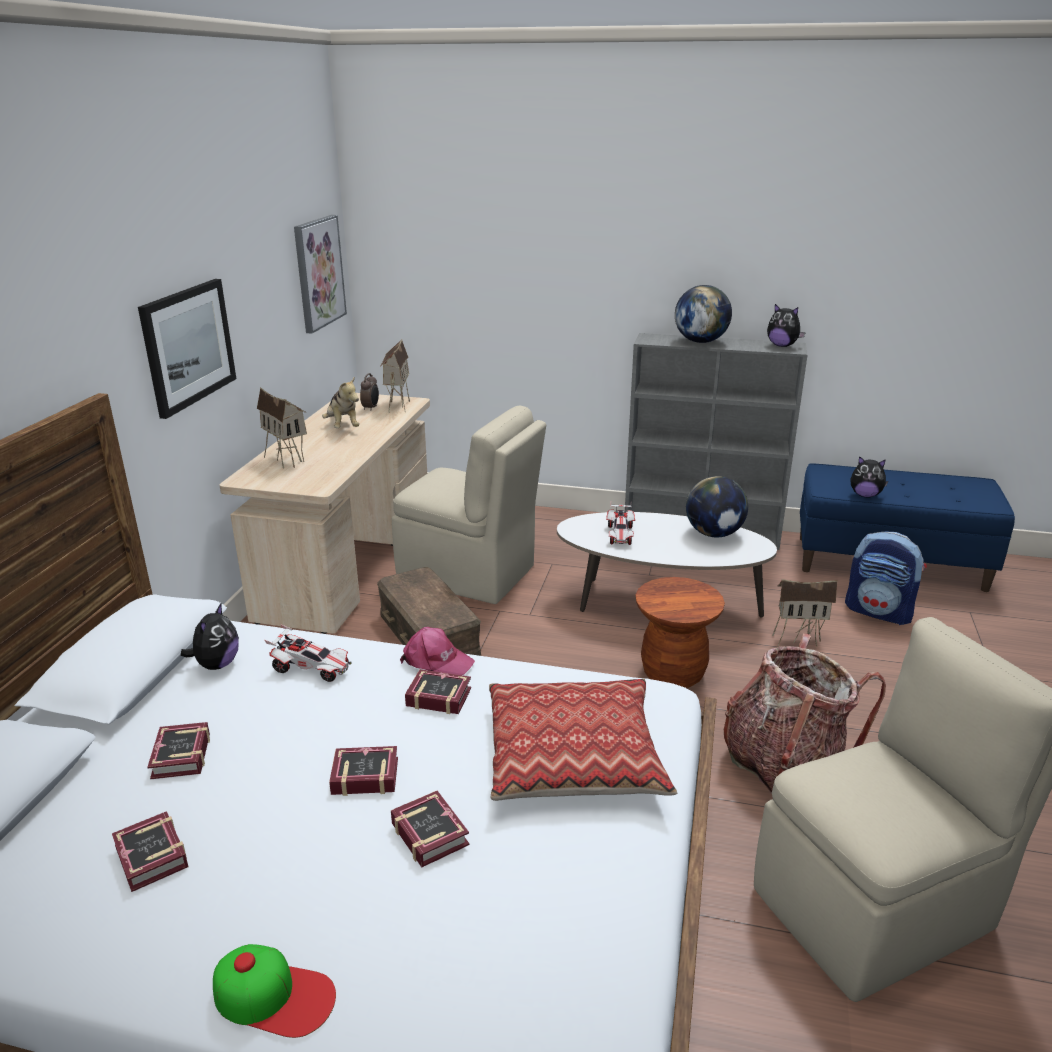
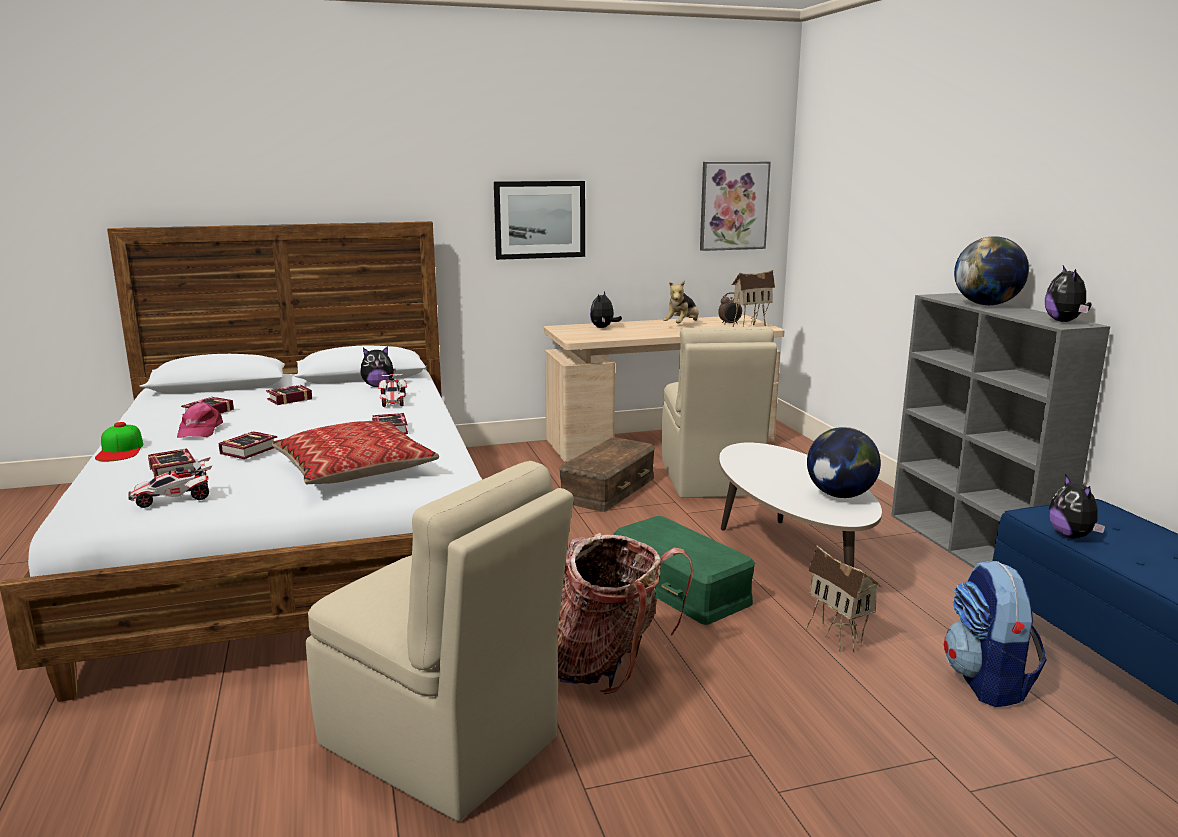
camera: 60 degrees right, 10 degrees down
(287, 460) = (603, 327): toy house -> plush toy
(362, 775) = (296, 429): book -> book (174, 468)
(436, 661) = (431, 421): pink cap -> pink cap (199, 430)
(620, 535) = (765, 464): toy car -> toy car (174, 499)
(673, 673) = (681, 587): brown stool -> green storage box

